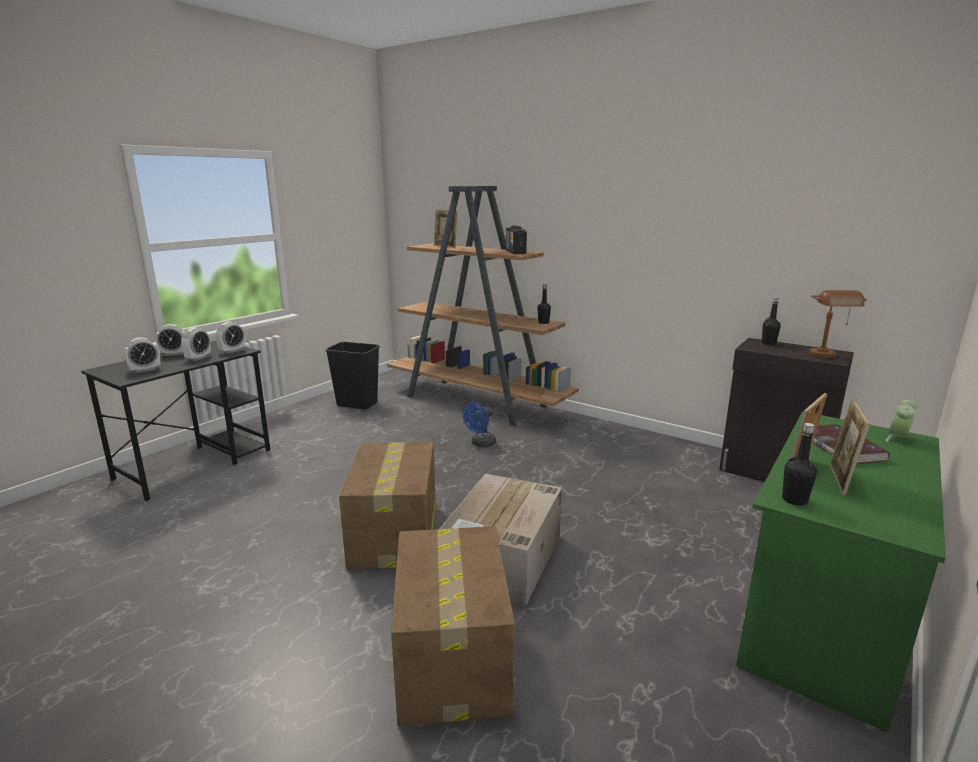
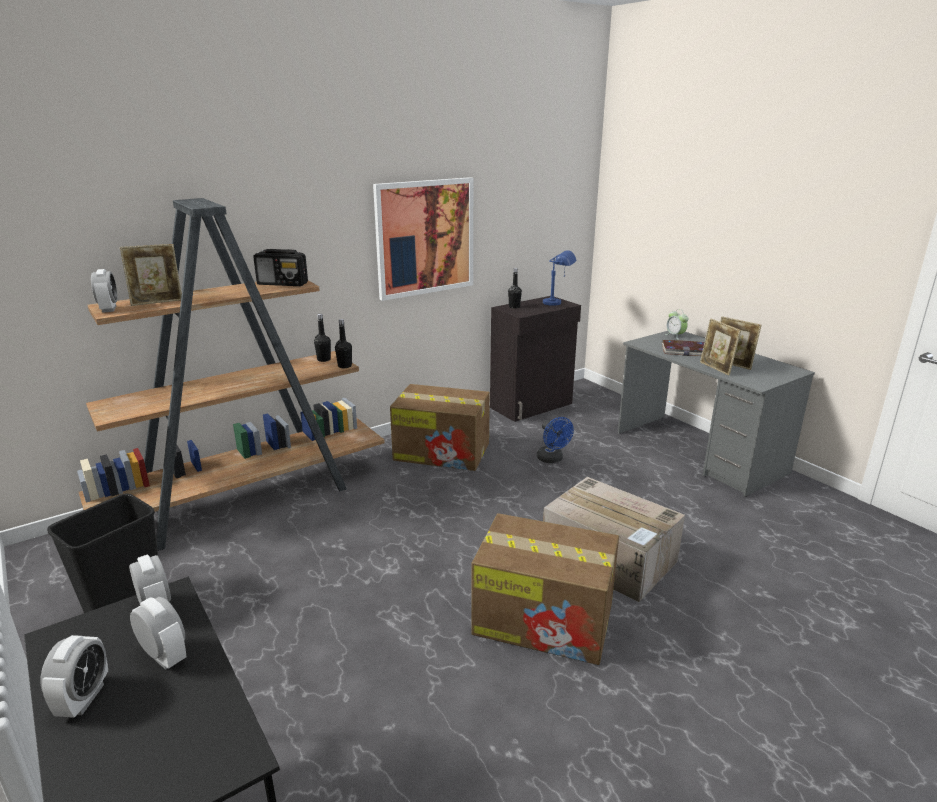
camera: 70 degrees left, 5 degrees up
(145, 370) = (182, 735): alarm clock -> alarm clock (109, 309)
(452, 659) = (739, 612): cardboard box -> cardboard box (443, 452)
(480, 444) = (372, 521): blue fan -> blue fan (552, 459)
(676, 244) = (425, 237): none -> picture
(794, 500) = (757, 381): black bottle -> black bottle (344, 366)
(825, 614) = (699, 452): green desk -> grey desk
(827, 357) = (558, 303): brown table lamp -> blue table lamp

